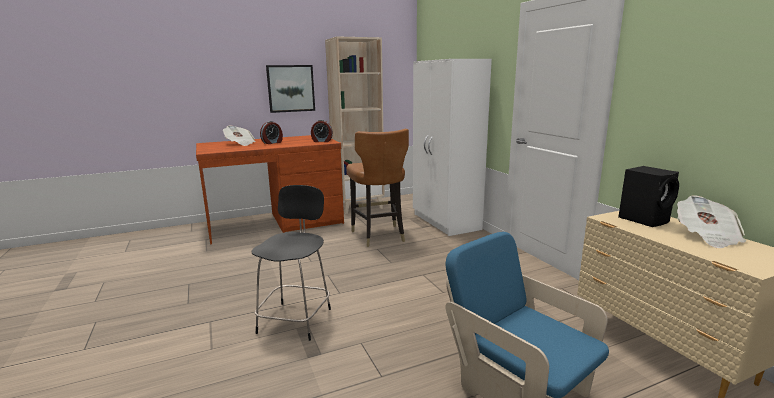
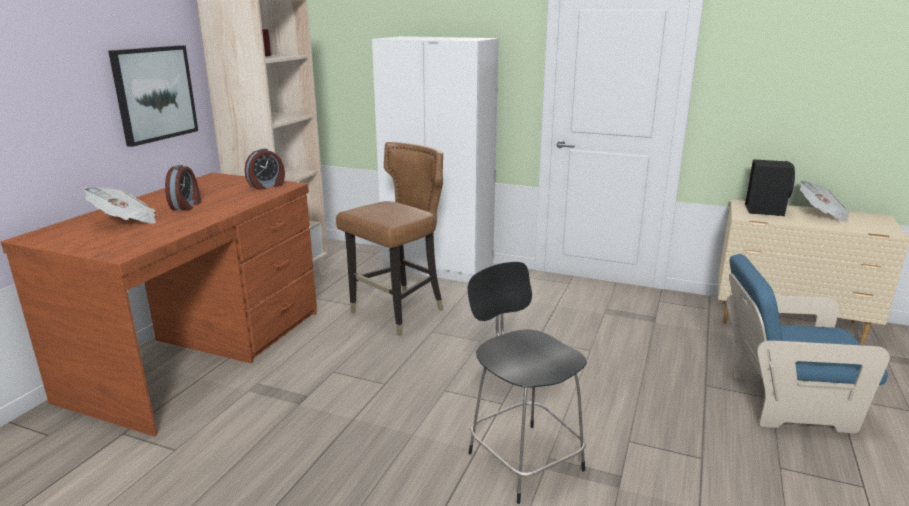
camera: 45 degrees left, 5 degrees up
(378, 235) = (398, 313): brown chair -> brown chair turned 75 degrees counterclockwise

